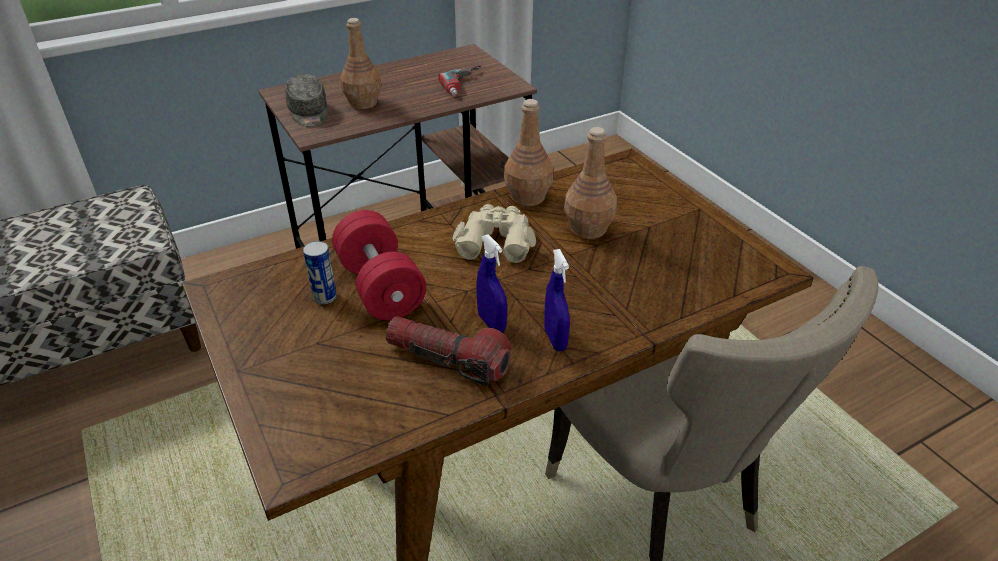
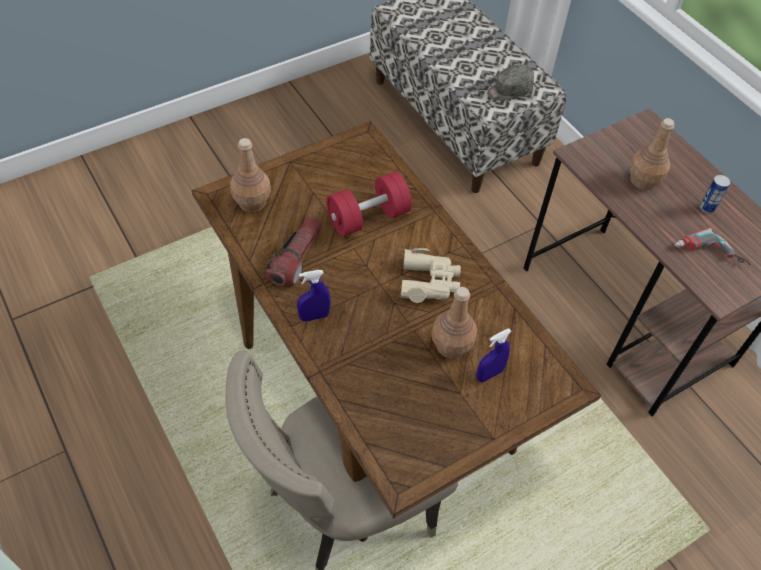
camera: 85 degrees right, 15 degrees up
(309, 113) = (613, 147): grey cap -> grey cap (509, 91)
(324, 297) = (357, 190): can -> can (707, 208)
(491, 323) = (331, 280): blue spray bottle -> blue spray bottle (489, 374)
(527, 197) = (494, 304): brown bottle -> brown bottle (252, 202)

